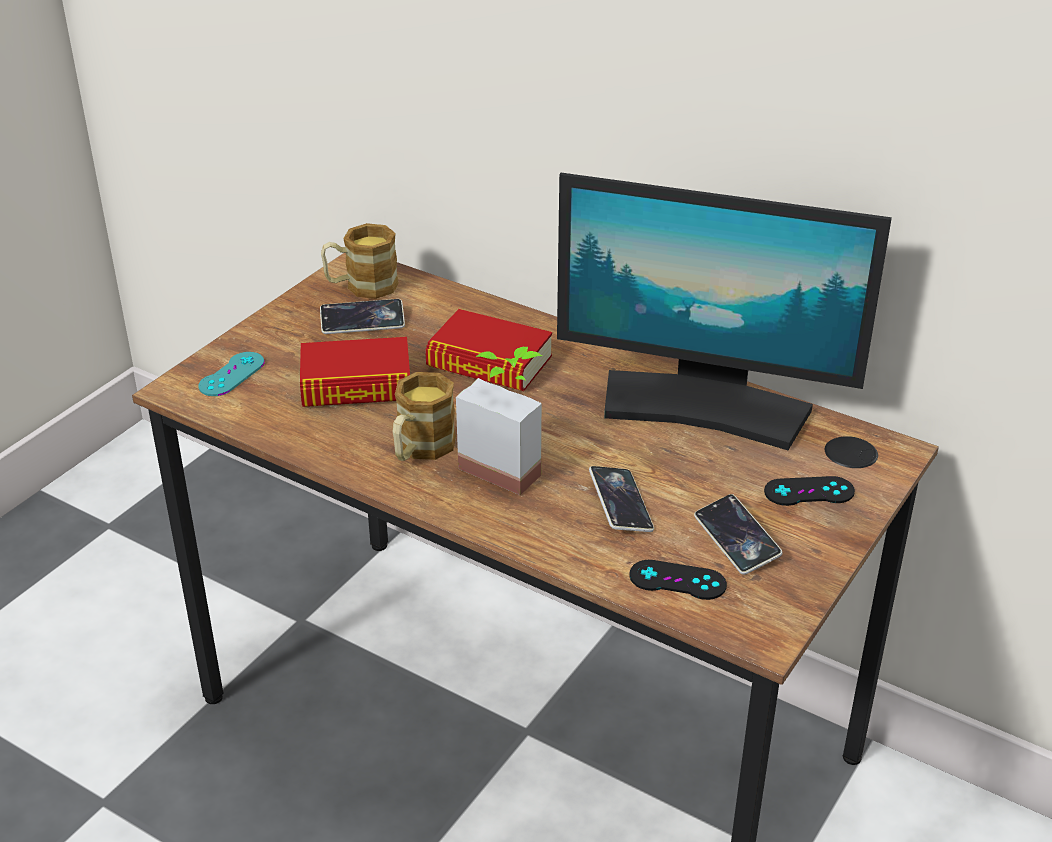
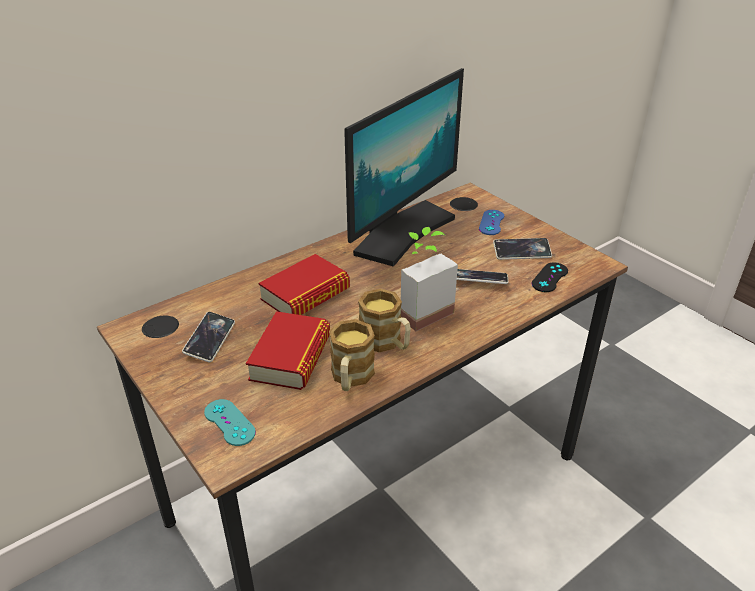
camera: 70 degrees left, 0 degrees up
(361, 286) = (162, 331): mug -> mug (351, 378)
(809, 492) = (491, 222): black game controller -> blue game controller

